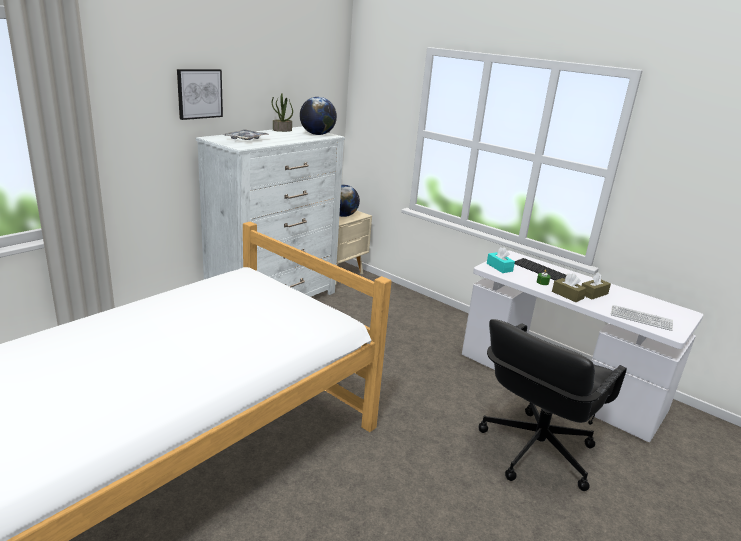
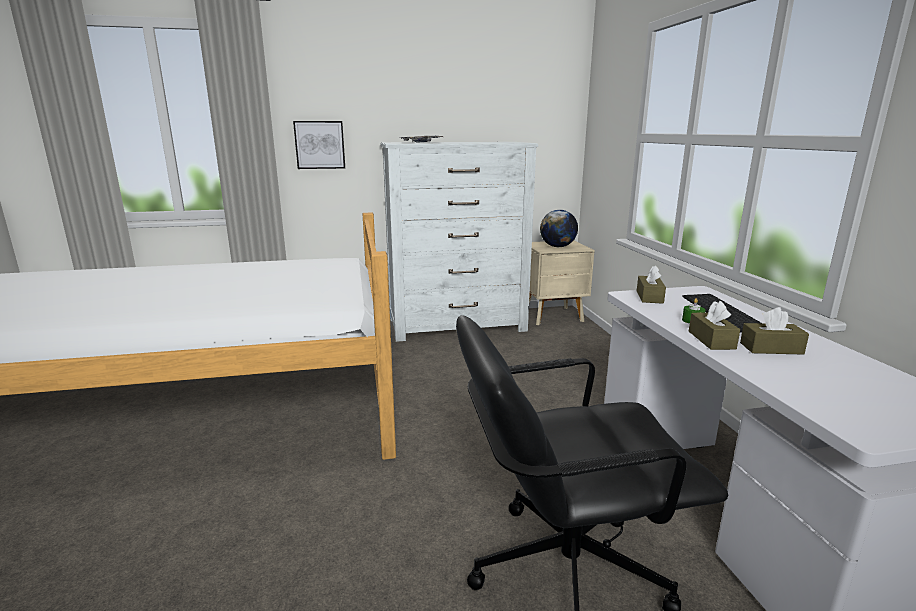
camera: 40 degrees right, 5 degrees down
(199, 93) = (387, 99): picture -> picture (320, 145)
(282, 130) = (481, 141): potted plant -> none
(317, 134) = (509, 142): globe -> none
(499, 267) = (649, 297): turquoise tissue box -> brown tissue box
(641, 318) = (821, 396): keyboard -> none

